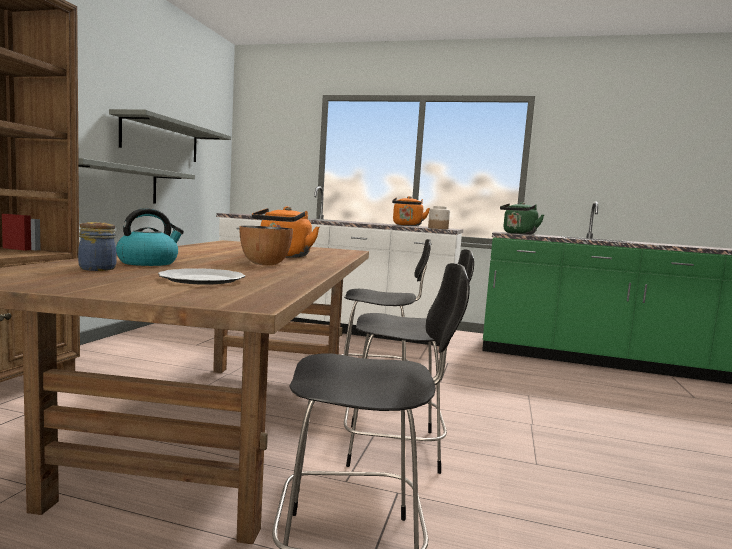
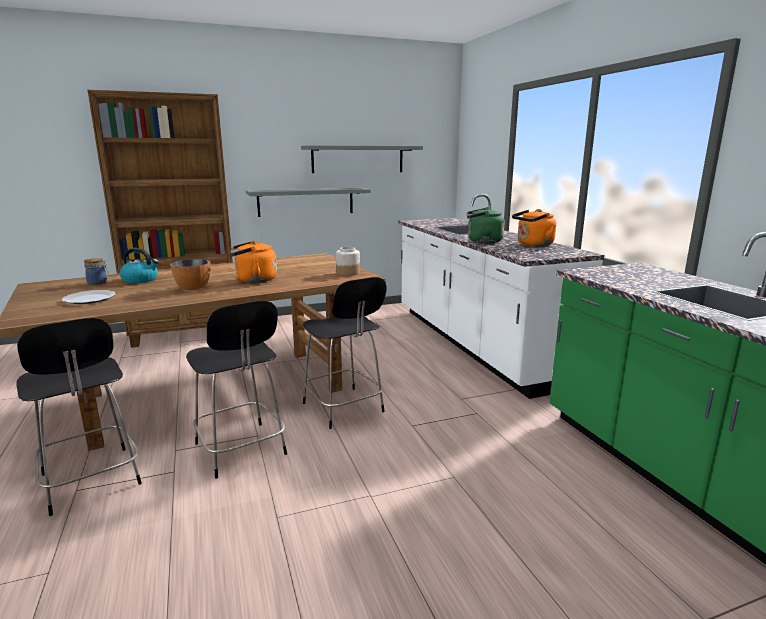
camera: 55 degrees right, 10 degrees up
(438, 228) = (523, 255): jar -> jar (347, 273)
(518, 233) = (616, 274): green kettle -> green kettle (482, 241)

